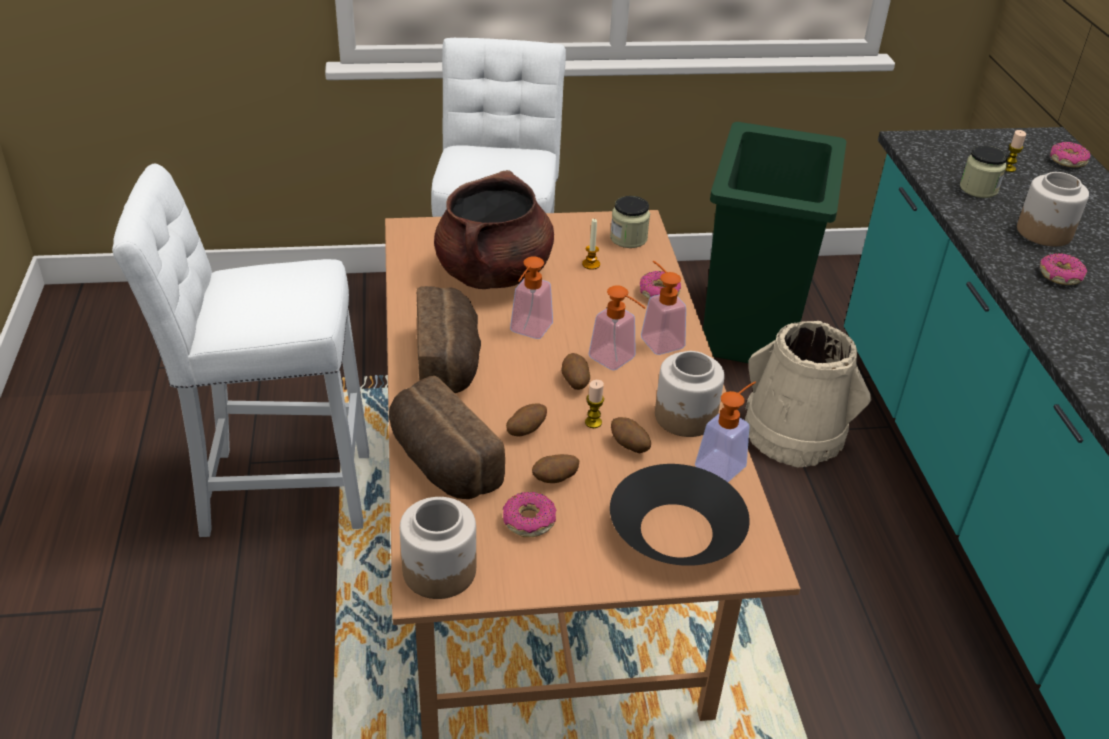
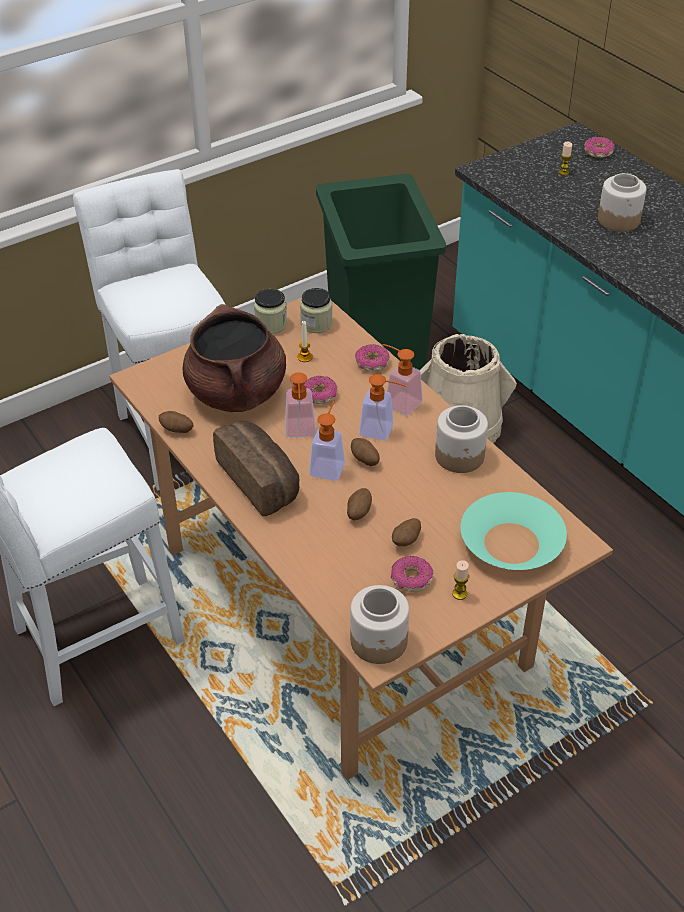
camera: 25 degrees left, 5 degrees up
(441, 464) = (318, 563): bread -> none
(593, 422) = (400, 486): candle -> candle (459, 594)
(629, 446) = (438, 494): potato -> potato (177, 430)
(677, 530) = (511, 542): black bowl -> turquoise bowl
(725, 462) = (509, 480): soap dispenser -> soap dispenser (329, 465)
(978, 189) = (554, 198): jar -> jar (271, 324)
(1060, 276) = (649, 254): donut -> donut (319, 395)

